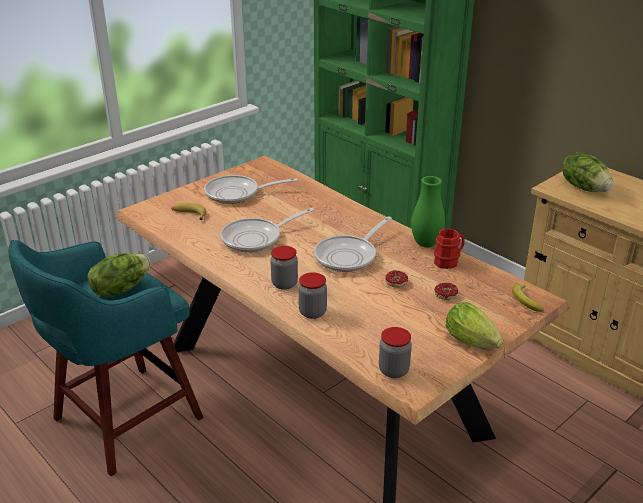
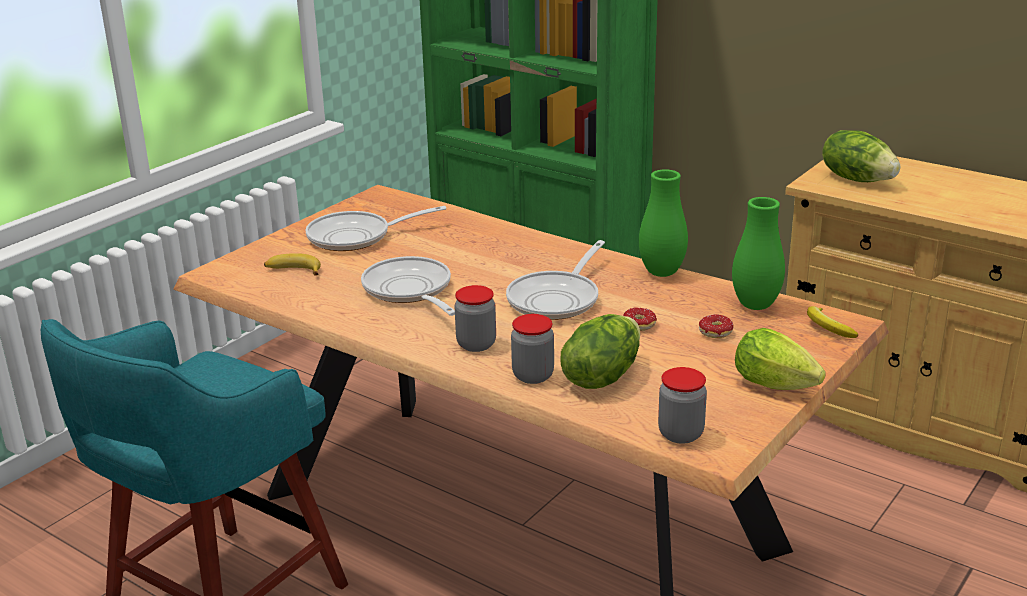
camera: 10 degrees left, 5 degrees down
(120, 289) = (214, 385): lettuce -> lettuce (601, 376)
(256, 238) = (409, 291): frying pan -> frying pan turned 105 degrees clockwise
(449, 261) = (702, 290): red mug -> none
(480, 277) = (755, 305): none -> green vase

